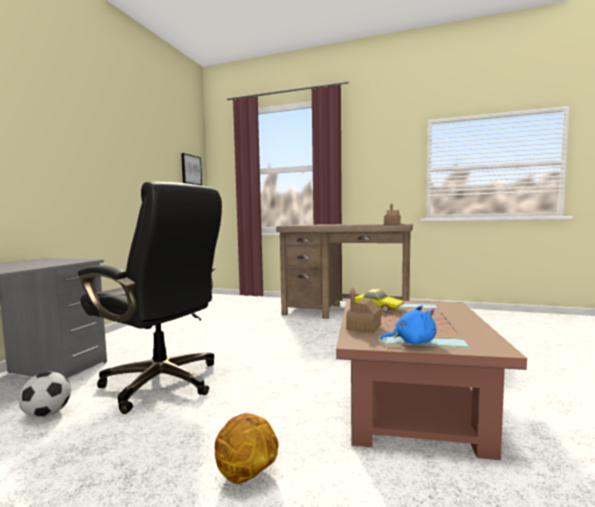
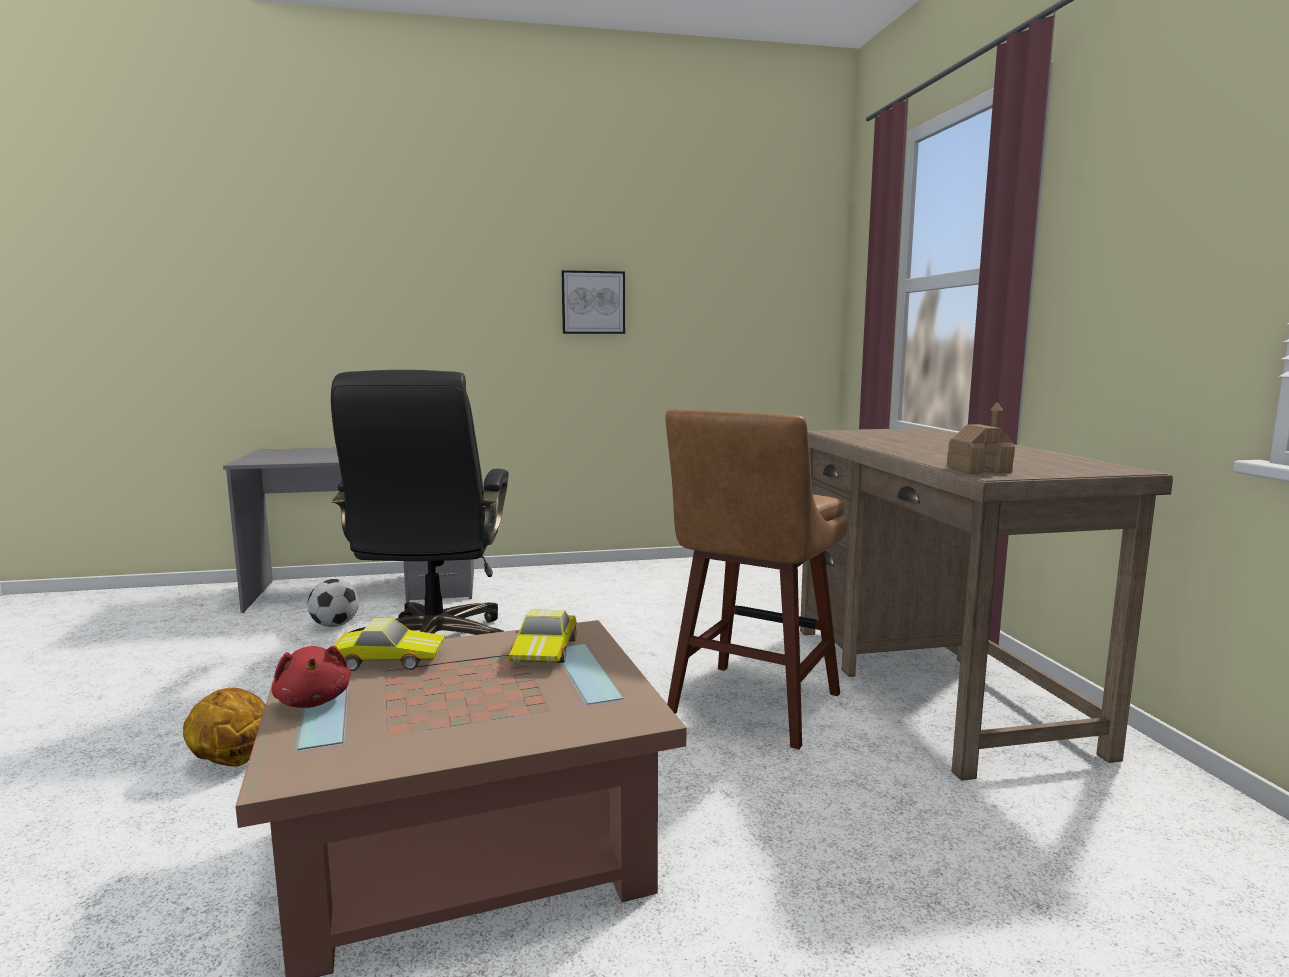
camera: 60 degrees right, 5 degrees up
(191, 170) = (789, 290): picture -> picture (593, 302)
(335, 334) = (752, 706): none -> brown stool
(363, 327) = (388, 658): toy house -> toy car
(412, 342) = (314, 700): blue plush toy -> red plush toy

